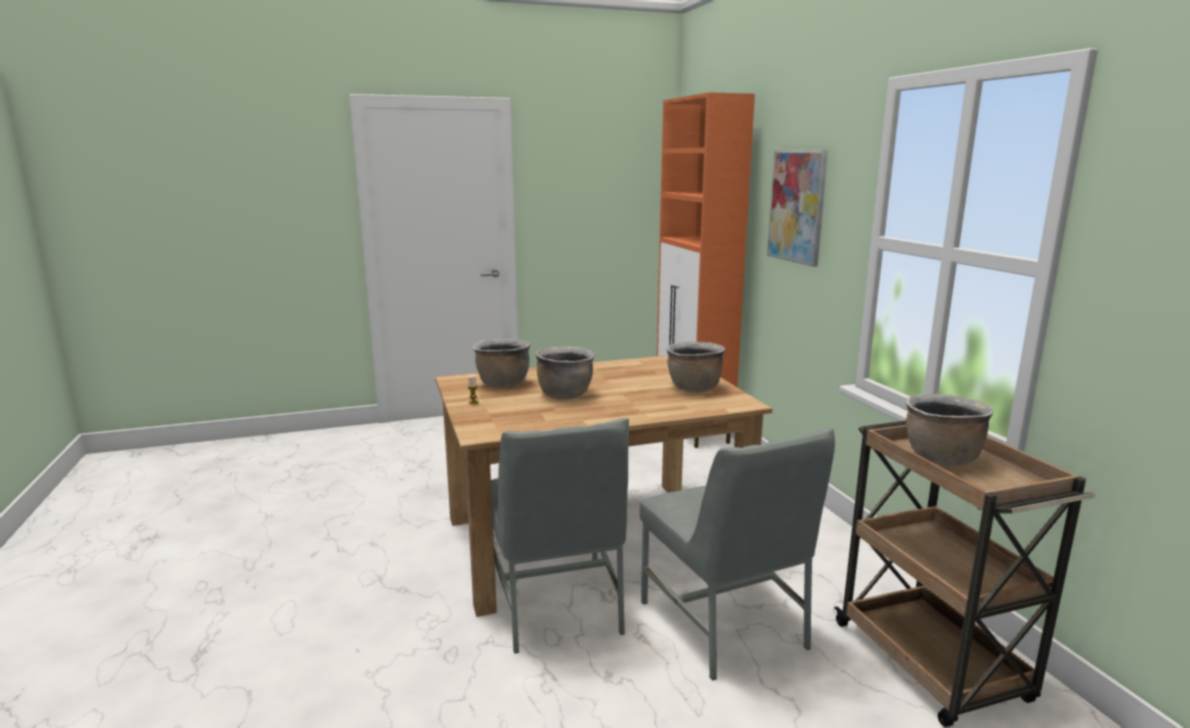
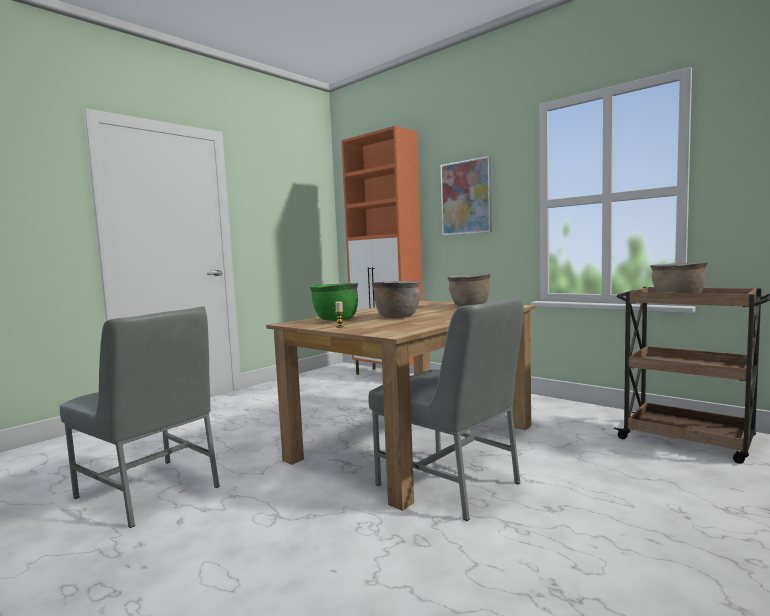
camera: 30 degrees left, 10 degrees down
(502, 384) = (335, 320): brown cooking pot -> green cooking pot
(725, 625) = (568, 458): grey chair -> grey chair (150, 492)

